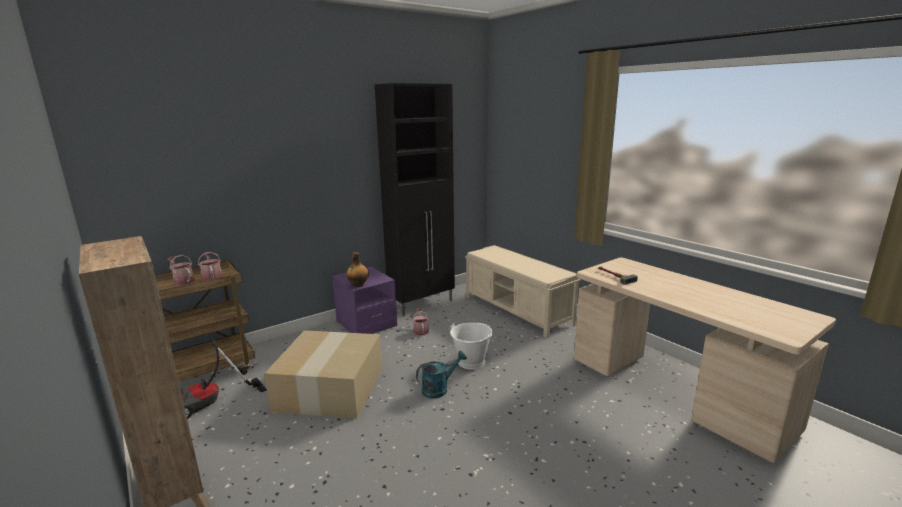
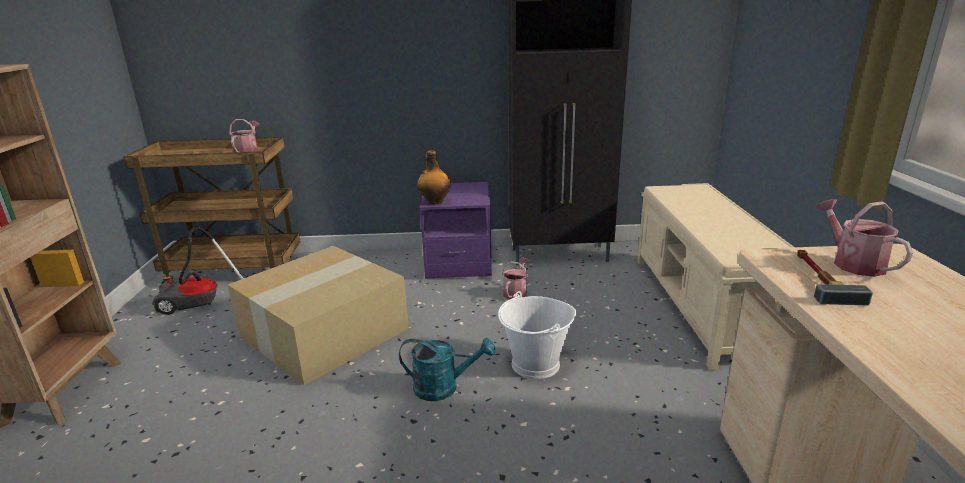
camera: 35 degrees right, 5 degrees up
(183, 281) = (219, 152): watering can -> watering can (853, 263)

